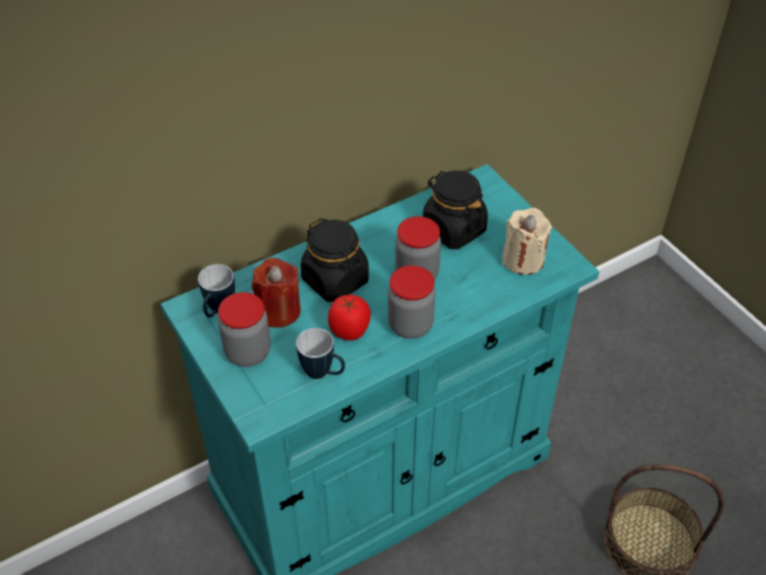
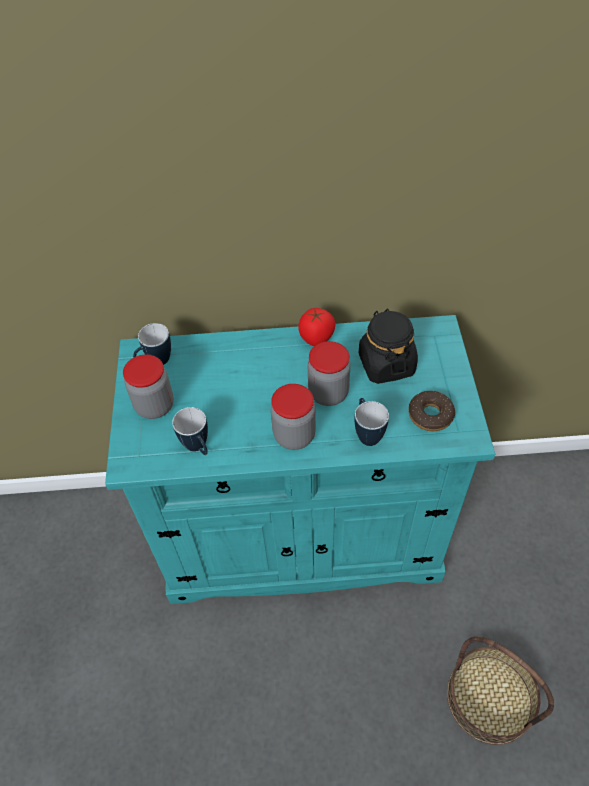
camera: 30 degrees right, 5 degrees up
(278, 311) = (199, 380): red candle -> none
(335, 280) = (260, 372): black jar -> none
(350, 331) = (243, 420): tomato -> tomato (317, 339)
(476, 297) = (367, 433): none -> mug
(523, 259) = (430, 415): beige candle -> donut

